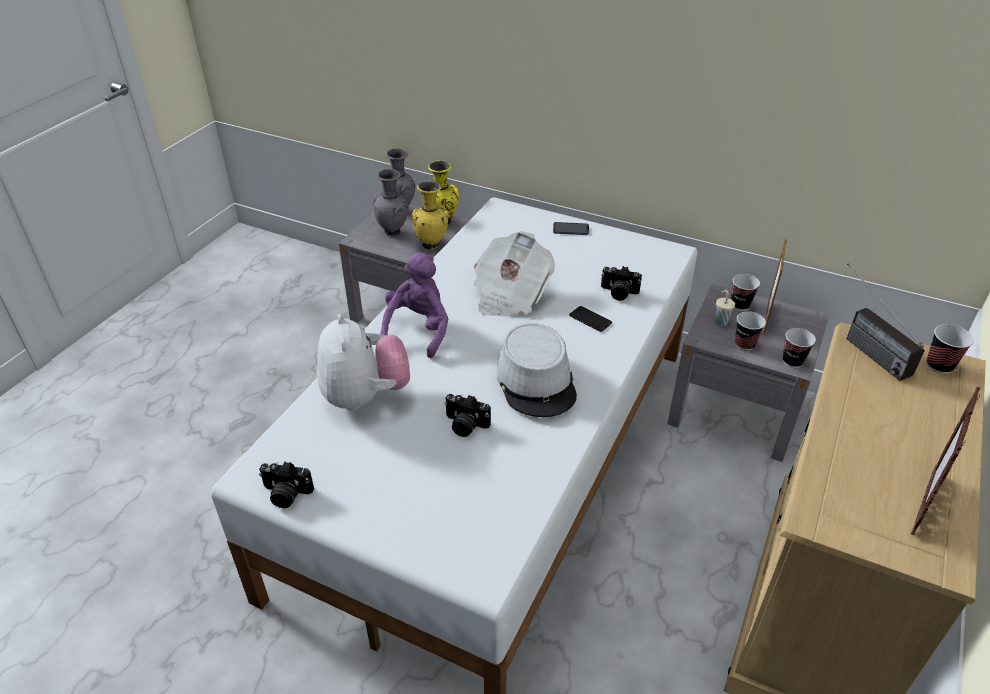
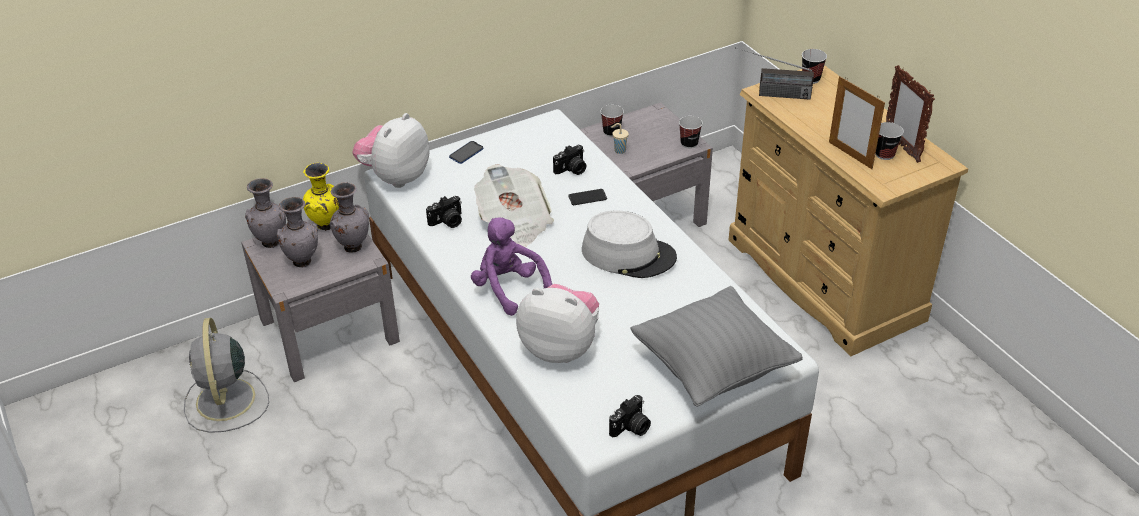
camera: 55 degrees left, 0 degrees up
(307, 301) = (225, 401): none -> grey fan
(418, 519) = (712, 368): none -> grey pillow
(432, 245) = (353, 246): yellow vase -> grey vase
(465, 425) = (641, 308): camera -> camera (447, 222)
(499, 212) = (395, 177): none -> plush toy
(744, 344) = (652, 153): cup -> cup (884, 154)
(766, 317) = (636, 129): picture frame -> picture frame (850, 155)

